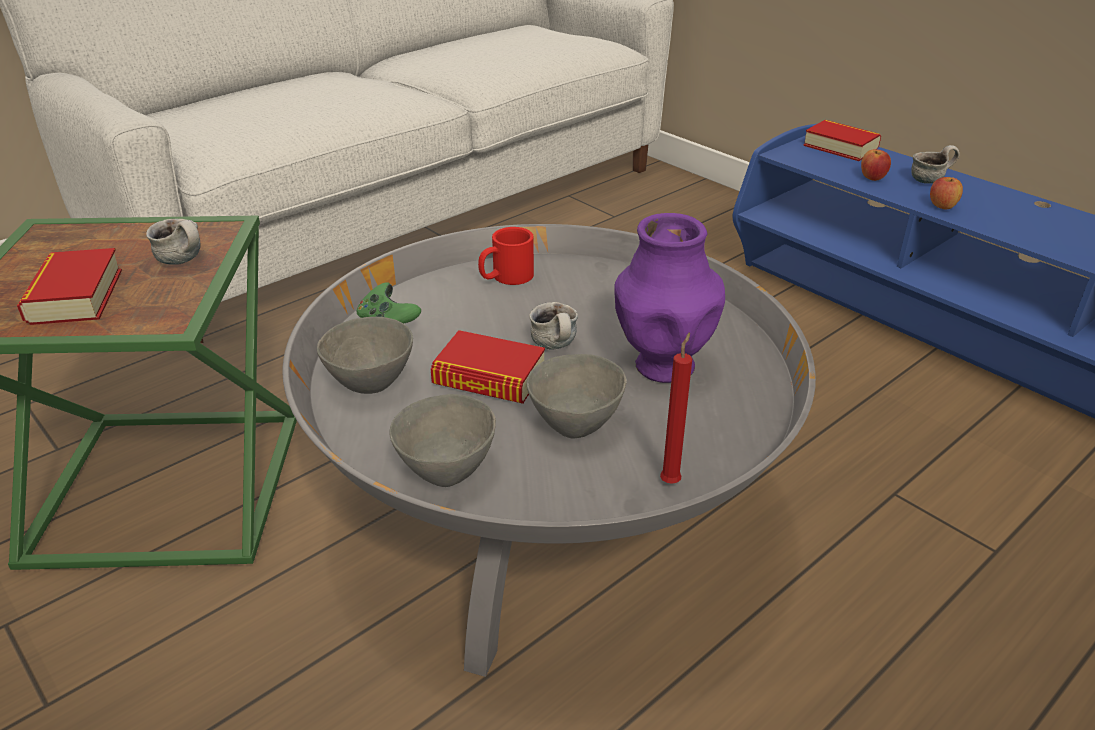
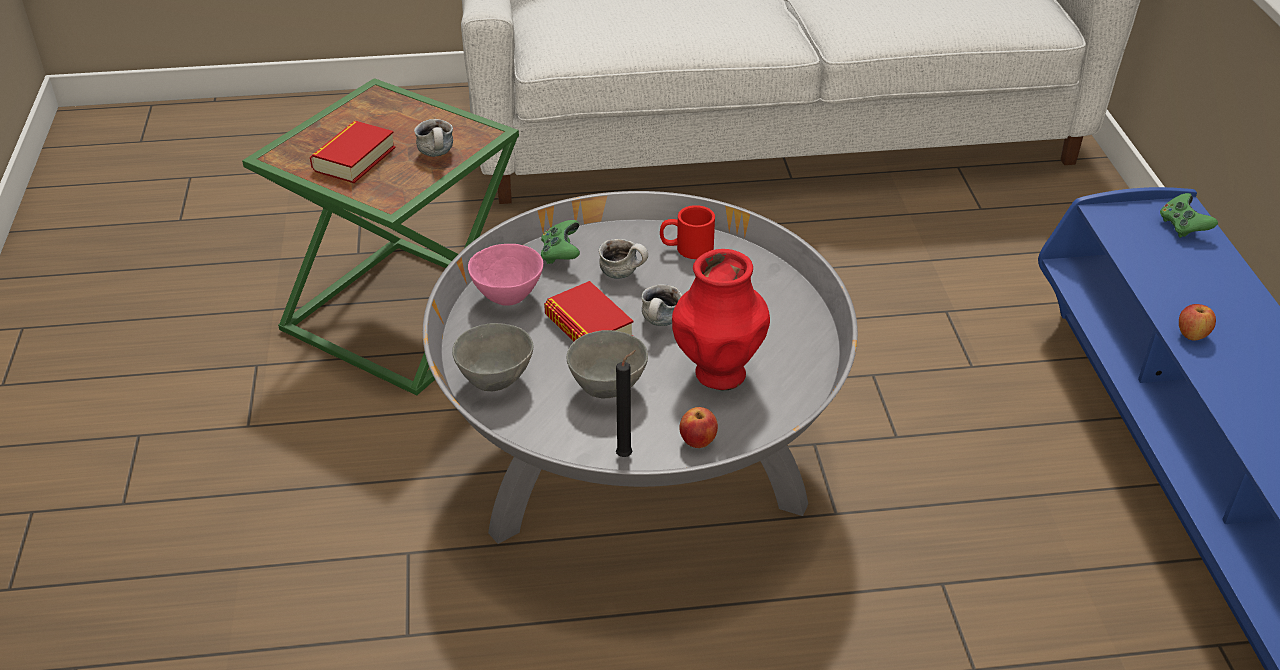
camera: 35 degrees right, 5 degrees up
(371, 385) = (507, 298): grey bowl -> pink bowl
(662, 366) = (719, 373): purple vase -> red vase
(671, 481) = (626, 455): red candle -> black candle
(840, 147) = (1182, 227): book -> green game controller
(872, 178) = (1164, 276): apple -> apple (698, 441)
(929, 180) = (1226, 301): mug -> mug (624, 273)

